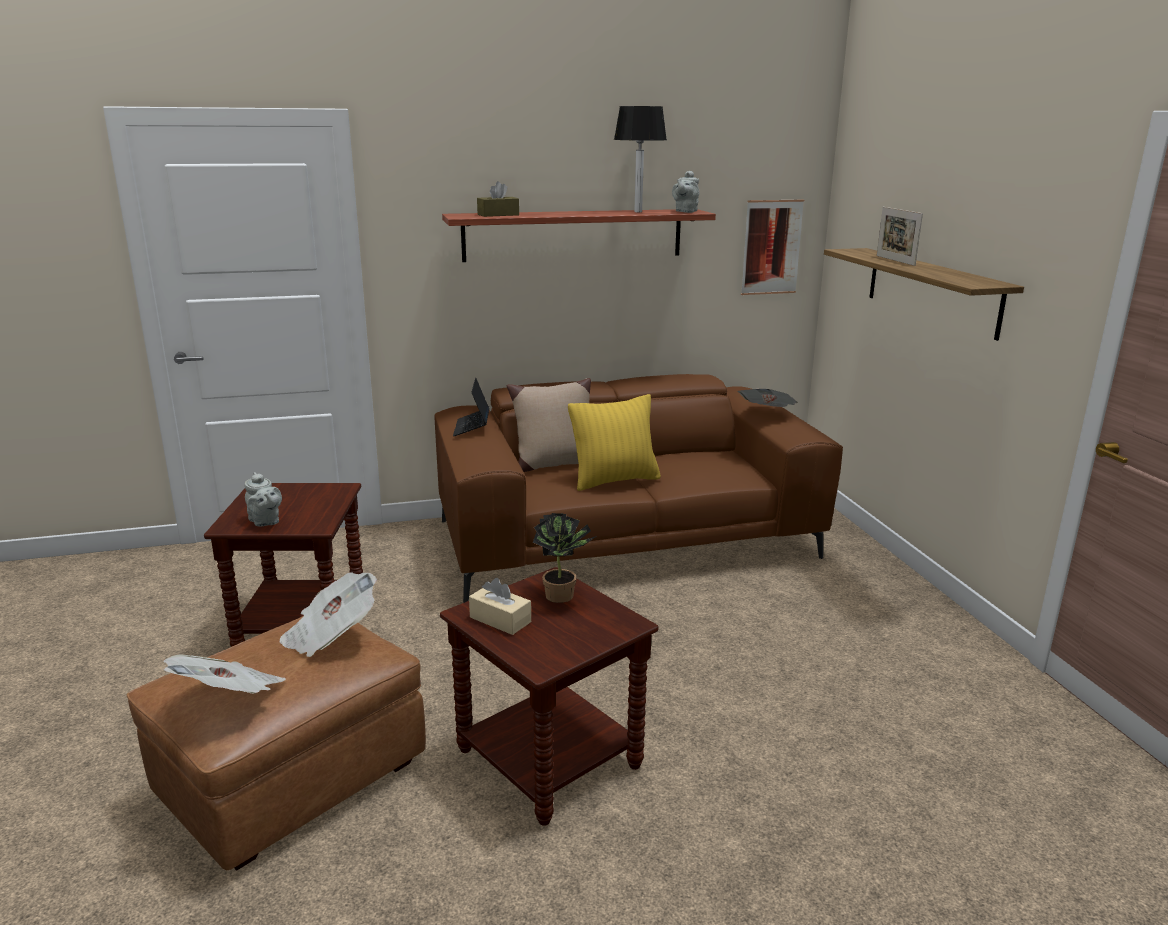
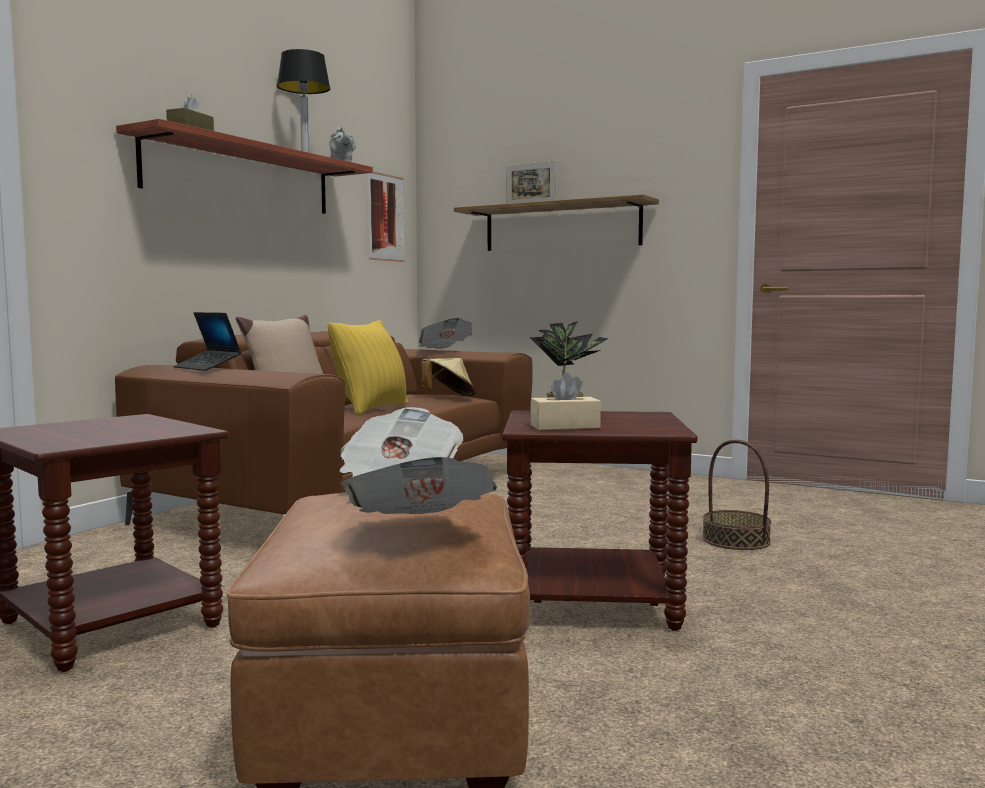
camera: 45 degrees left, 15 degrees down
(265, 522) = (106, 437): grey teapot -> none
(721, 474) = (448, 397): none -> beige hat
(813, 757) = (736, 540): none -> basket

